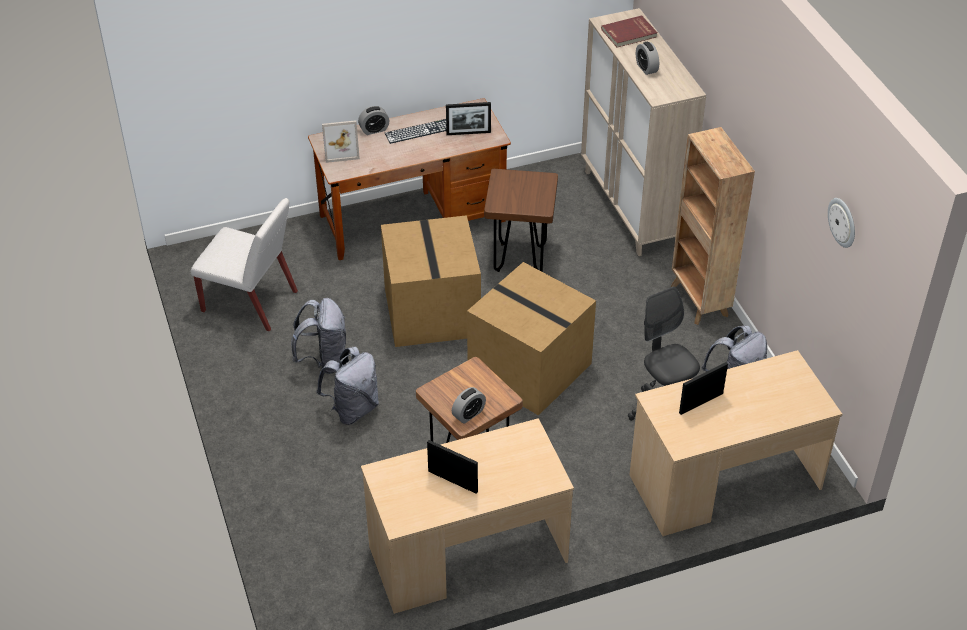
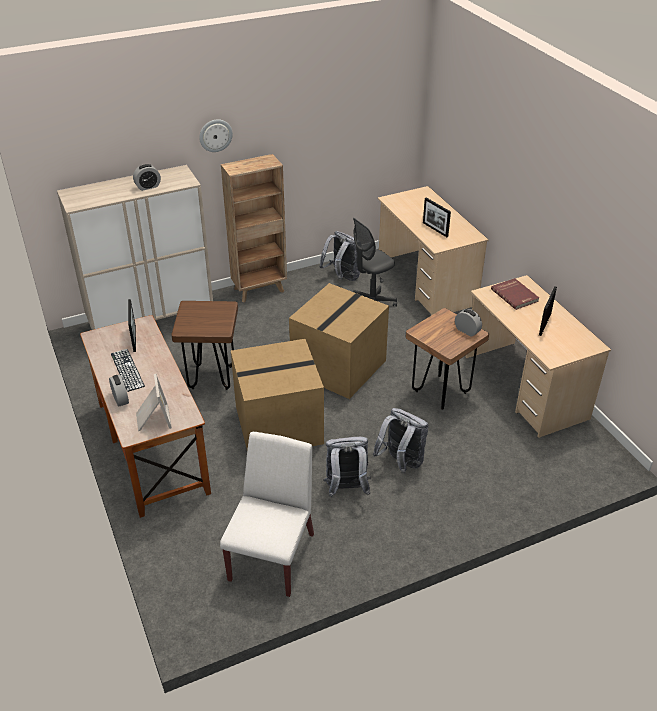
camera: 95 degrees left, 5 degrees down
(629, 34) = (96, 194): red book -> red book (515, 295)
(842, 222) = (362, 100): wall clock -> wall clock (215, 135)

